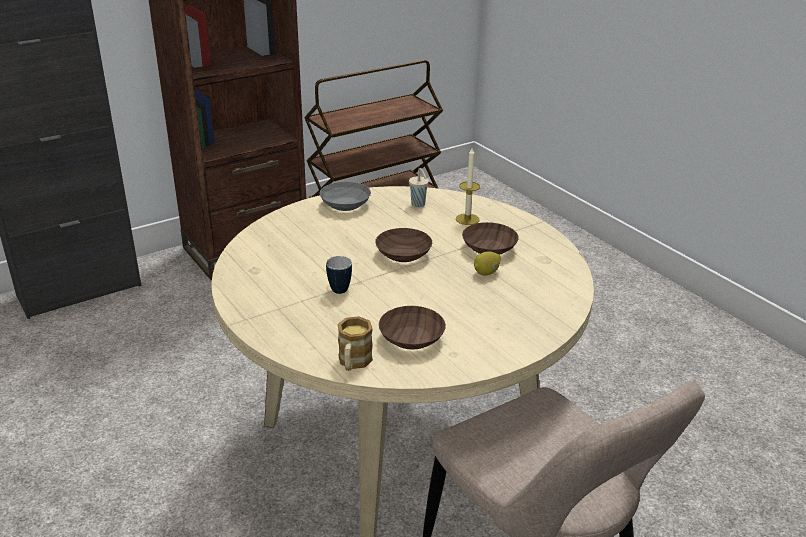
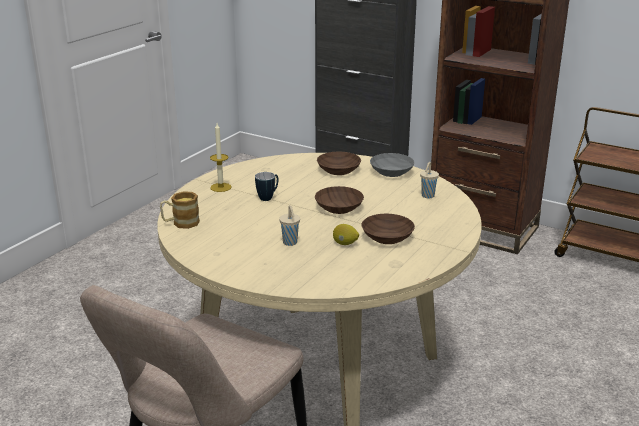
camera: 65 degrees right, 5 degrees down
(411, 339) = (223, 235): brown bowl -> brown bowl (337, 170)
(462, 302) = (290, 243): none -> beige cup
(467, 219) = (427, 219): candle -> candle (220, 187)

